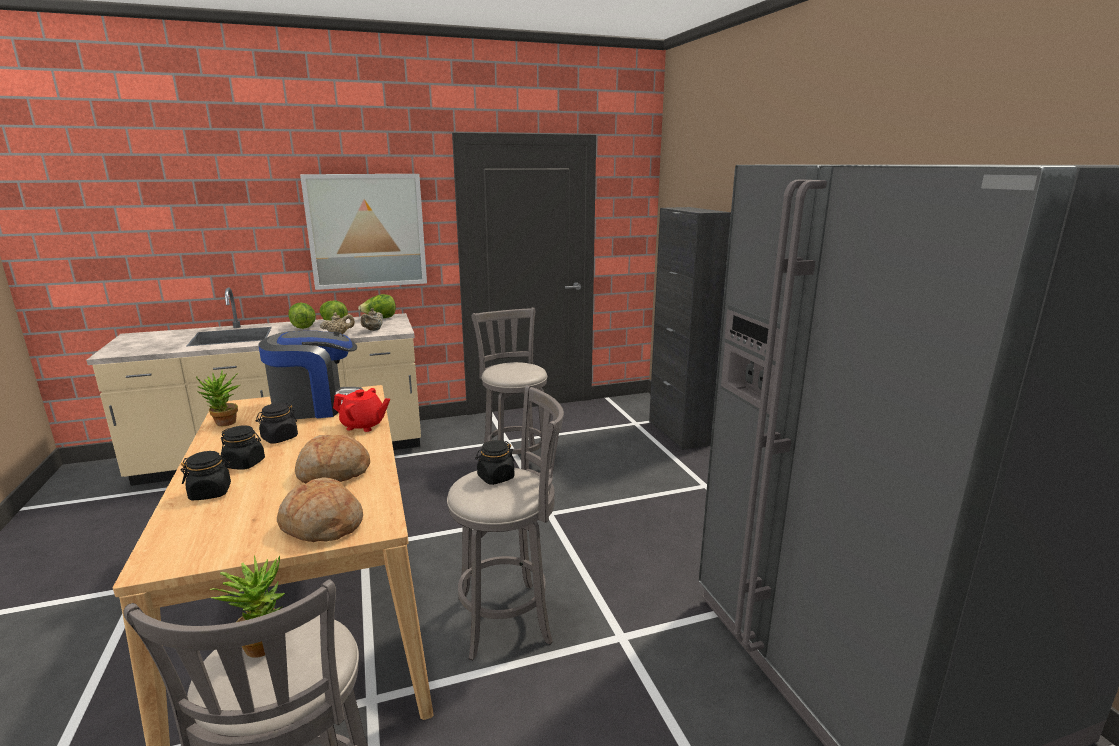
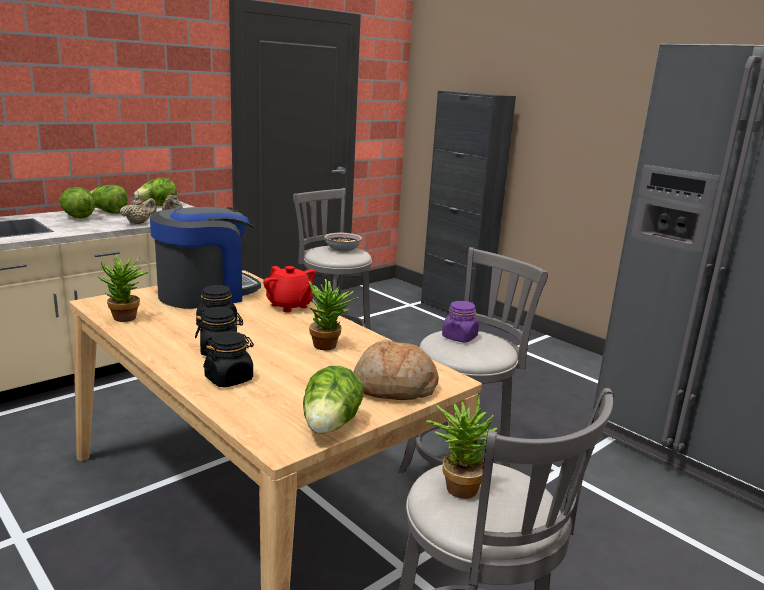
camera: 25 degrees left, 0 degrees up
(212, 555) = (330, 426): none -> lettuce
(333, 473) = (329, 346): bread -> potted plant
(363, 425) = (289, 306): red teapot -> red teapot turned 60 degrees clockwise
(367, 231) = (138, 103): picture -> none
(495, 478) = (459, 337): black jar -> purple jar
(520, 367) = (342, 249): none -> bowl

